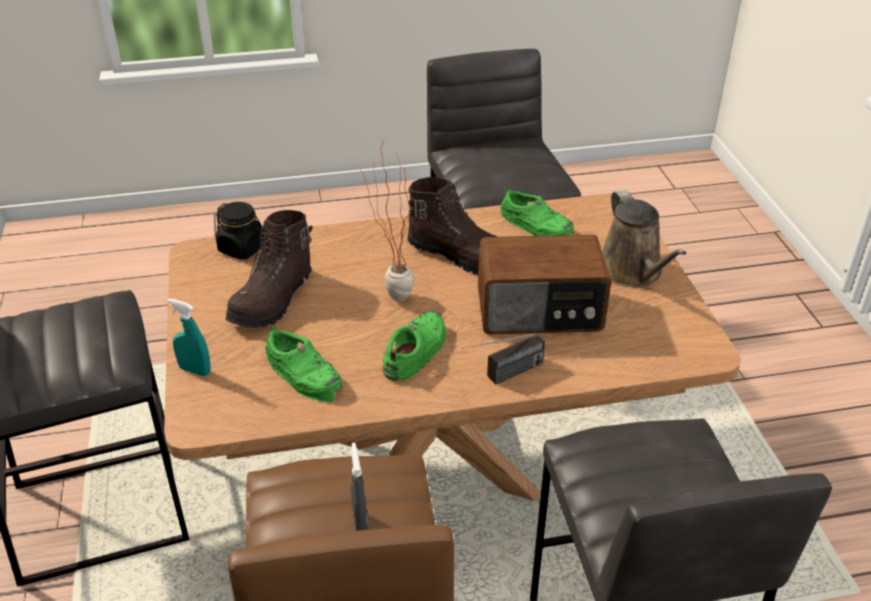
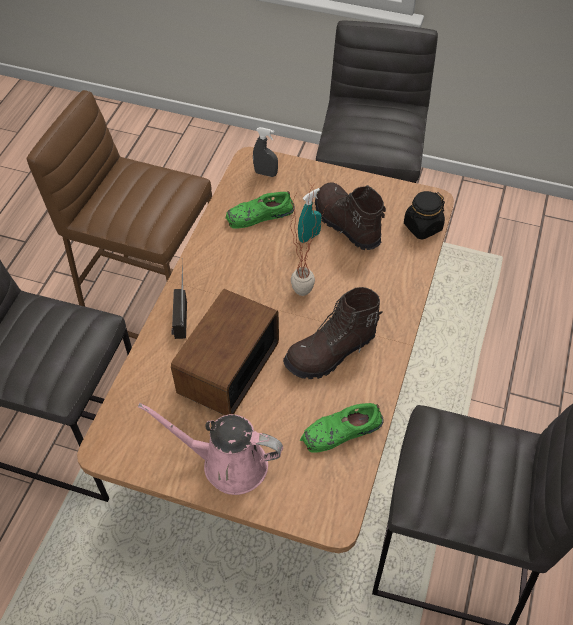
camera: 120 degrees right, 15 degrees up
(195, 370) = (299, 170): turquoise spray bottle -> turquoise spray bottle (309, 237)
(360, 526) = (125, 199): grey spray bottle -> grey spray bottle (265, 173)
(415, 350) = (240, 277): green shoe -> none
(632, 272) = (228, 463): brown watering can -> pink watering can

